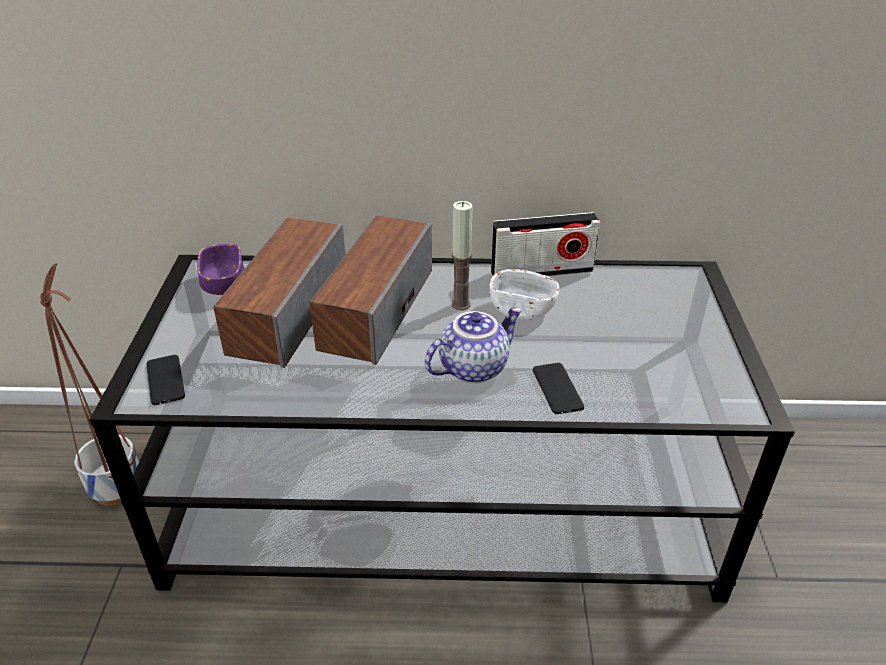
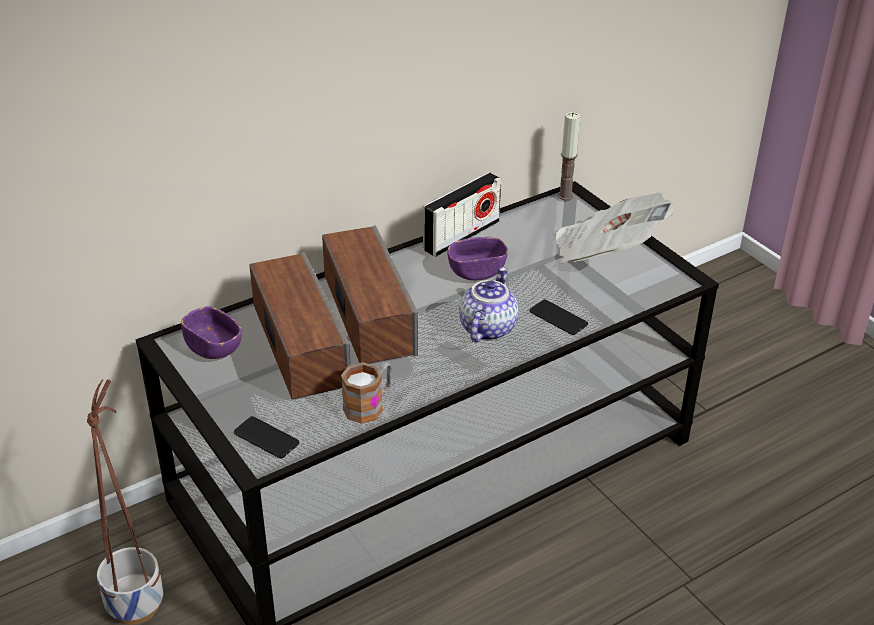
camera: 35 degrees left, 0 degrees up
(282, 392) = (369, 405): none -> mug
(460, 304) = (428, 285): candle -> candle (565, 196)
(522, 309) = (477, 271): white bowl -> purple bowl
(682, 343) = (606, 253): none -> newspaper

